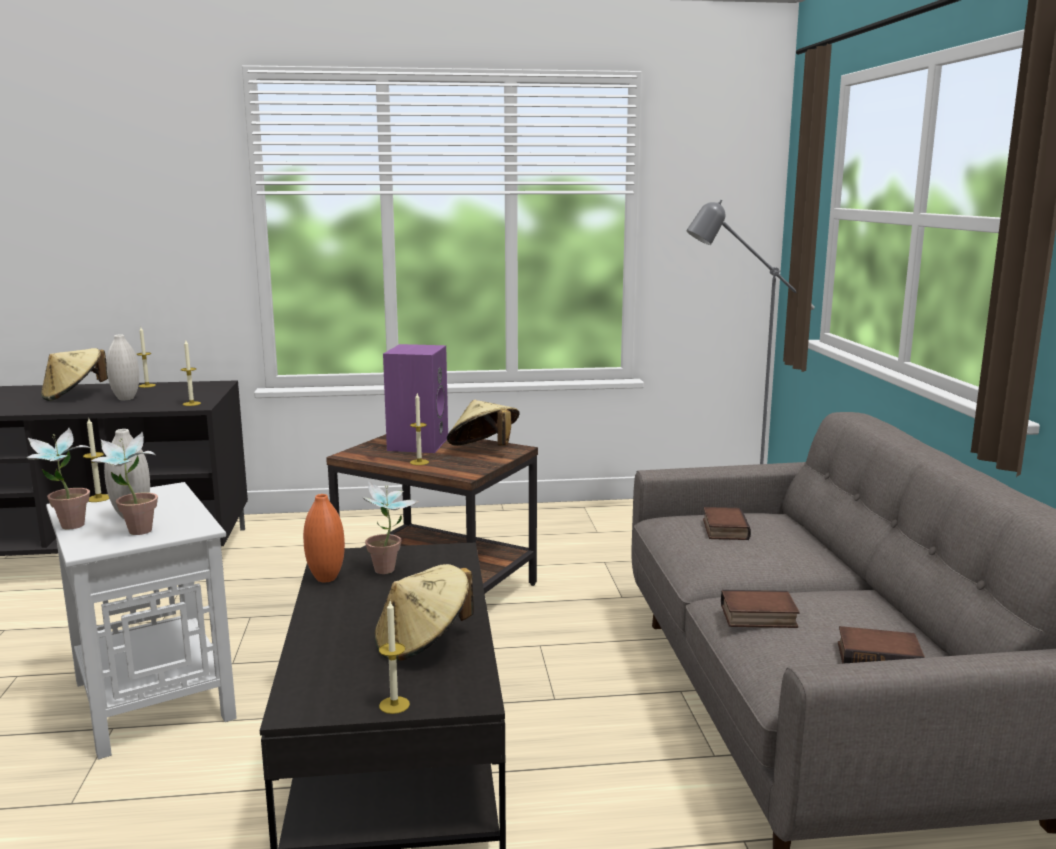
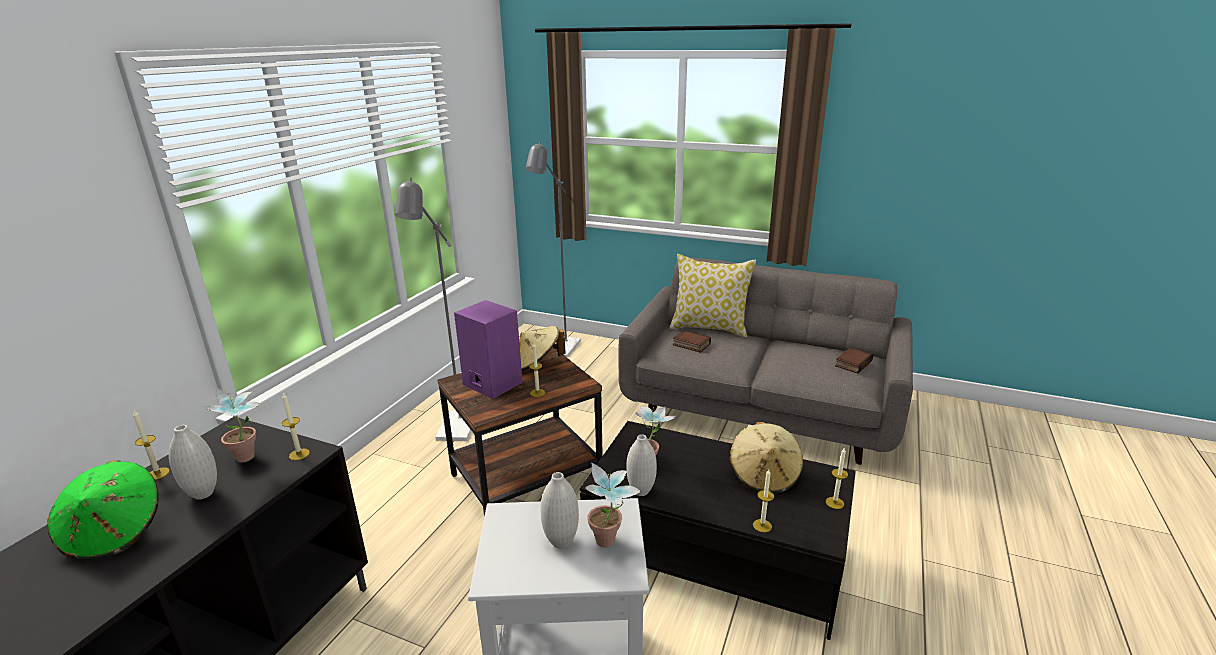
camera: 60 degrees left, 10 degrees up
(68, 528) = (563, 584): potted plant -> potted plant (248, 459)
(74, 395) = (115, 532): beige hat -> green hat
(98, 498) = (488, 559): candle -> candle (762, 525)
(326, 578) = (641, 491): orange vase -> white vase
(483, 534) = (455, 432): none -> grey floor lamp
(757, 617) = (800, 373): book -> none
(811, 533) = (710, 328): none -> pillow

